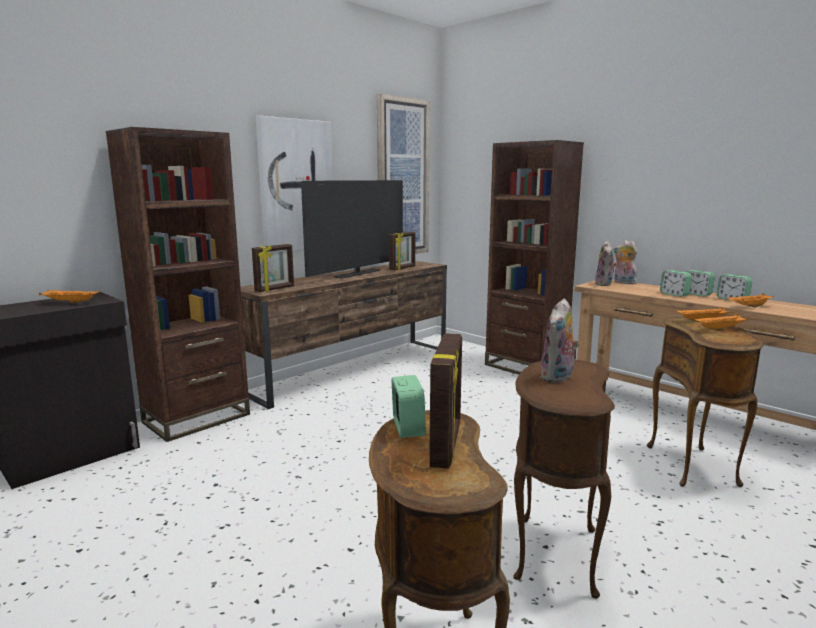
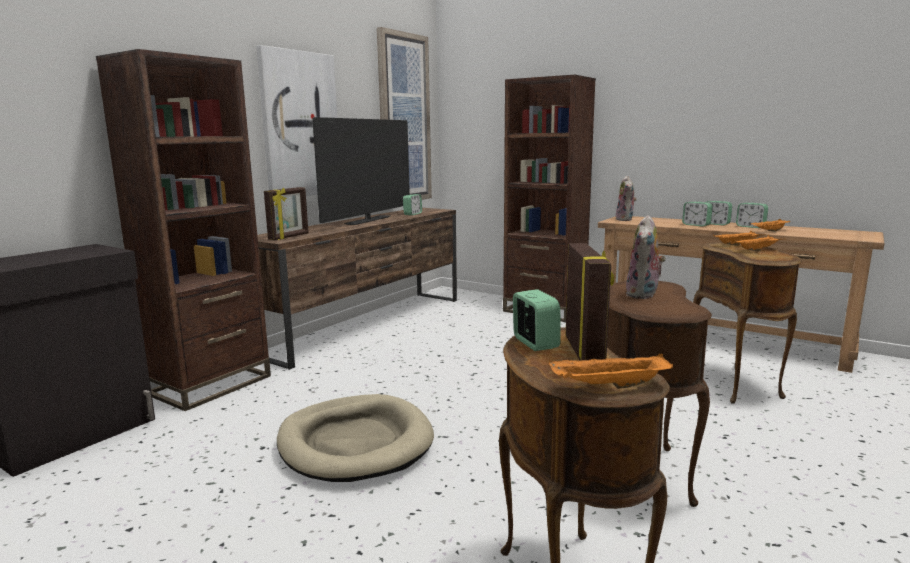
camera: 10 degrees left, 0 degrees up
(69, 303) = (68, 255): orange tray -> orange tray (609, 386)
(296, 489) = (355, 443): none -> beige dog bed
(403, 268) = (412, 214): picture frame -> alarm clock
(623, 283) = (642, 218): plush toy -> none

